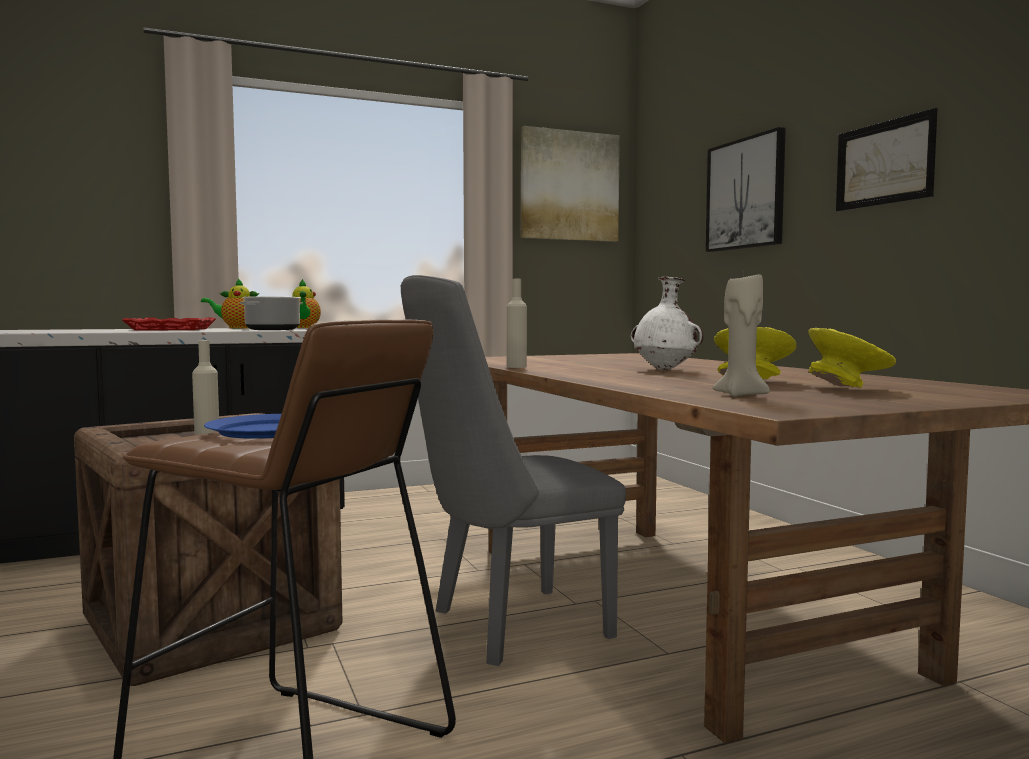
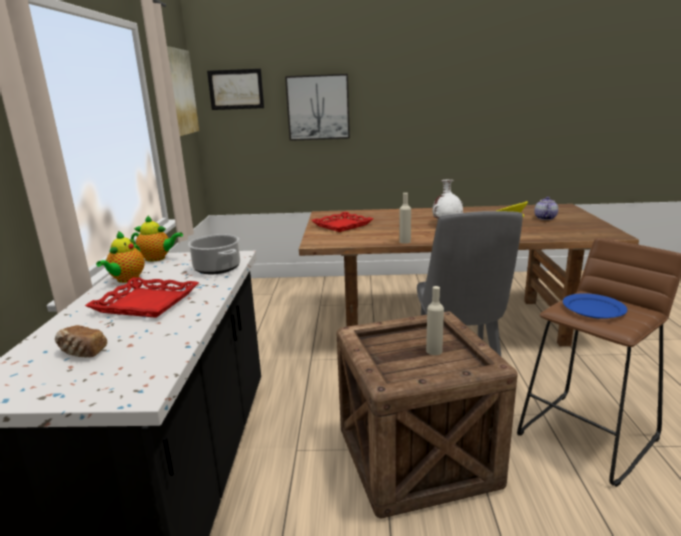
camera: 65 degrees left, 15 degrees up
(67, 330) = (82, 352): none -> bread
(573, 358) = (342, 225): none -> red tray
(741, 395) = (566, 231): beige candle -> none
(848, 388) = (544, 218): yellow bowl -> teapot
(884, 163) = (414, 103): picture -> picture (236, 89)

